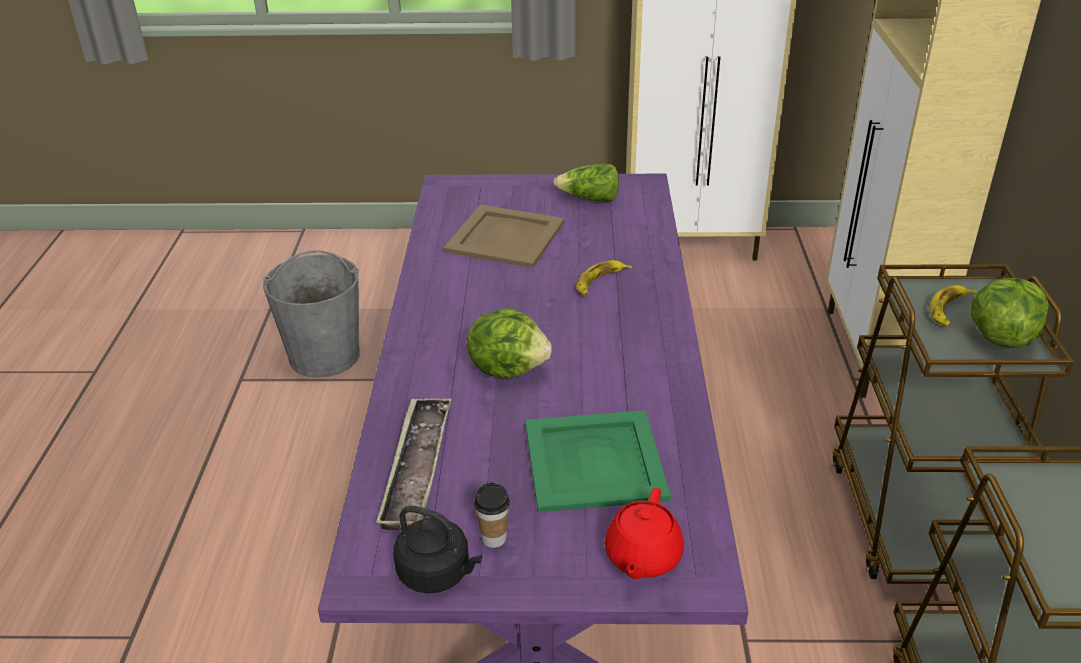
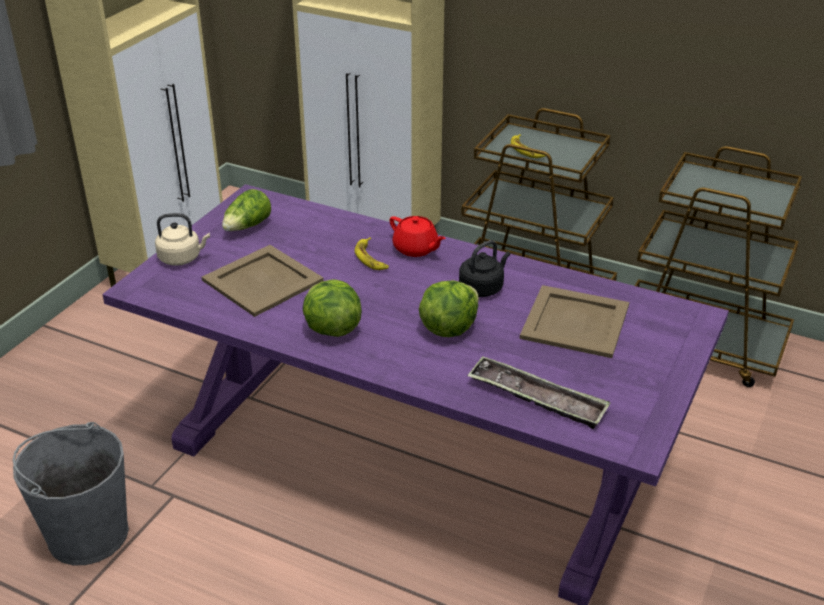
camera: 65 degrees left, 0 degrees up
(437, 573) = (648, 414): black kettle -> black kettle (483, 288)
(494, 538) = (627, 382): cup -> none
(507, 188) = (182, 258): none -> beige kettle
(596, 461) = (576, 321): green tray -> beige tray
(642, 557) = (672, 331): red teapot -> red teapot (416, 249)
(1001, 337) = (564, 147): lettuce -> lettuce (331, 329)

